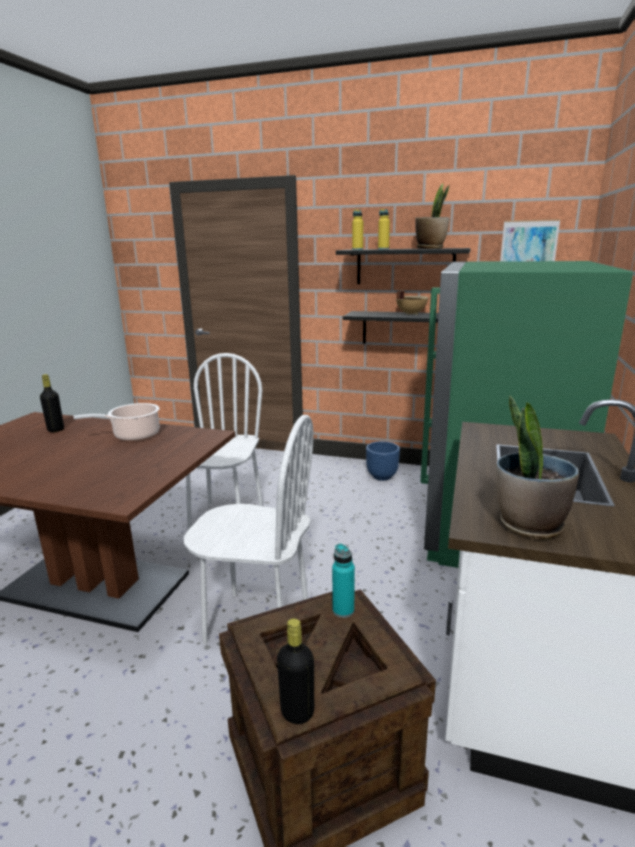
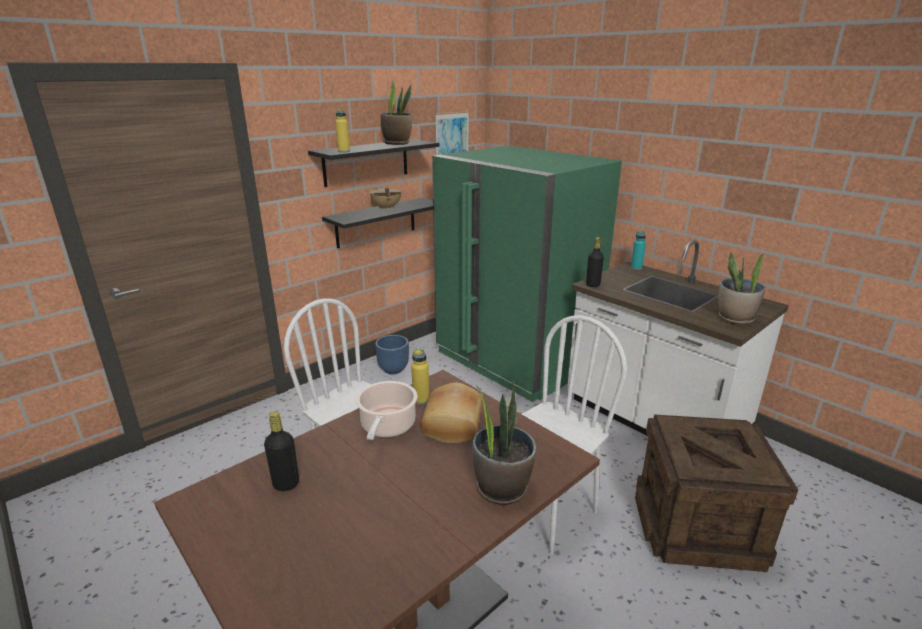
camera: 60 degrees left, 5 degrees up
(67, 485) = (501, 487): none -> potted plant
(149, 452) = (454, 425): none -> bread
(297, 712) = (770, 471): black bottle -> black bottle (592, 285)
(343, 610) = (681, 426): turquoise bottle -> turquoise bottle (636, 268)
(383, 249) = (364, 148): yellow bottle -> yellow bottle (421, 400)

